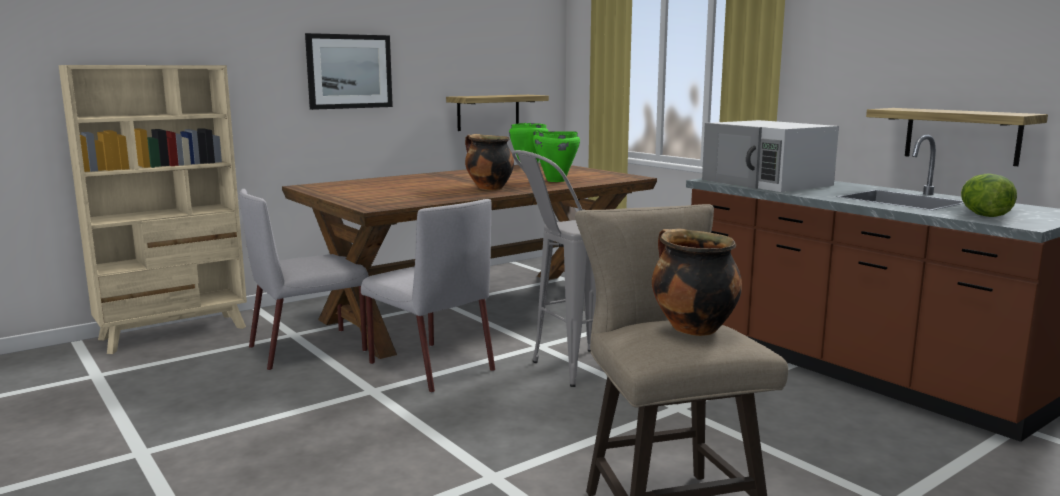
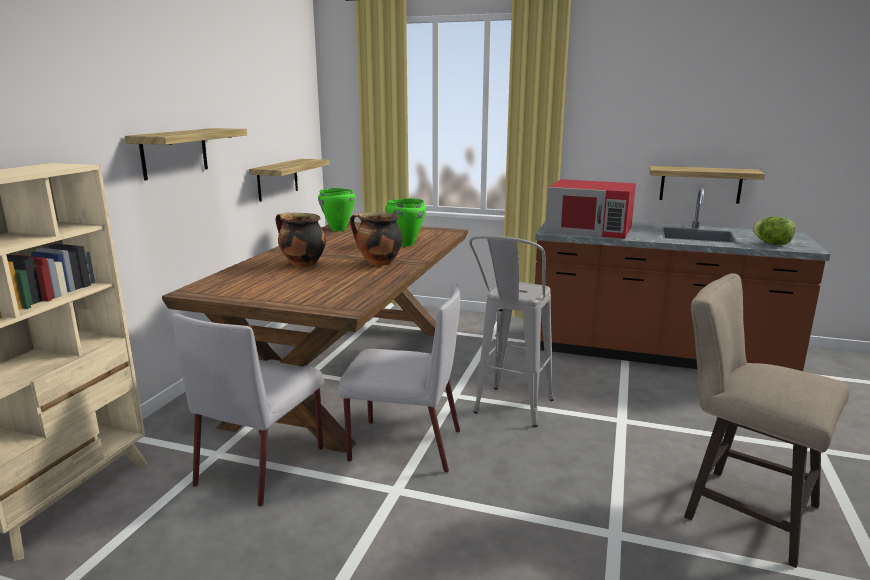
camera: 35 degrees left, 5 degrees up
(349, 71) = (174, 153): picture -> shelf
(691, 328) = (784, 375): cooking pot -> cooking pot (302, 264)
(767, 182) = (589, 229): white microwave -> red microwave

